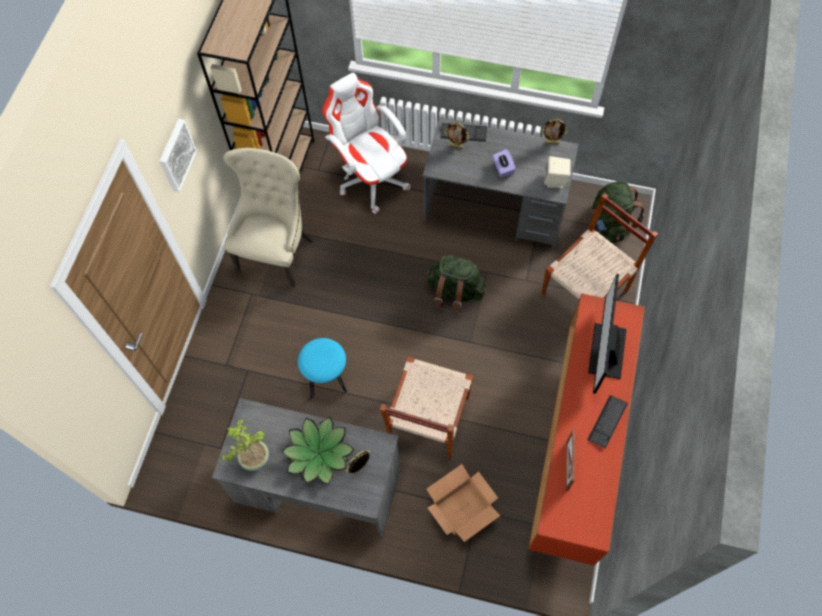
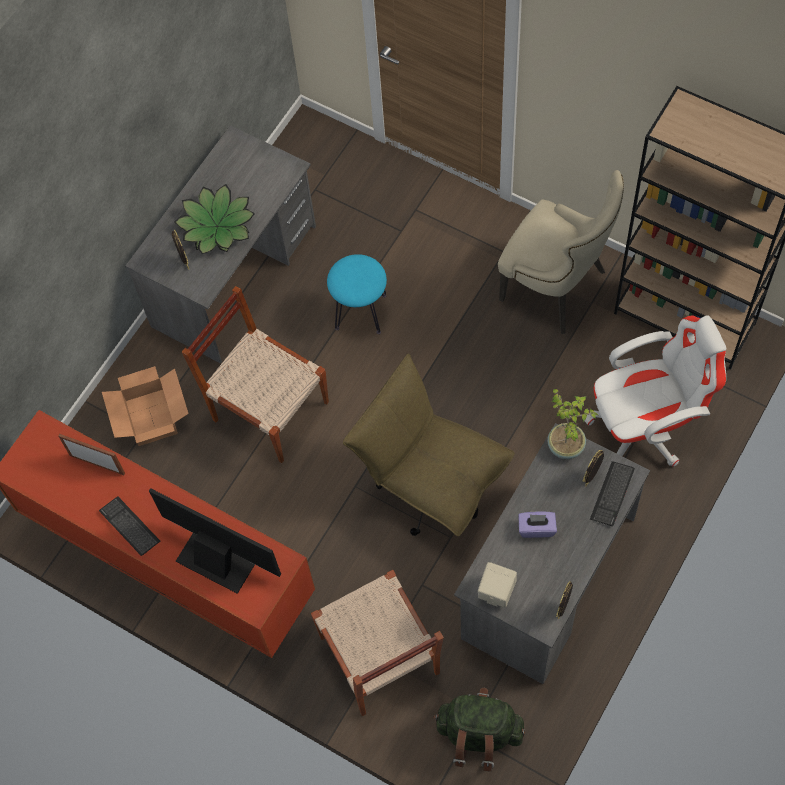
camera: 110 degrees right, 0 degrees up
(175, 155) = (579, 83): picture -> none
(254, 457) = (236, 166): potted plant -> potted plant (566, 445)
(454, 292) = (433, 488): green backpack -> beige office chair

